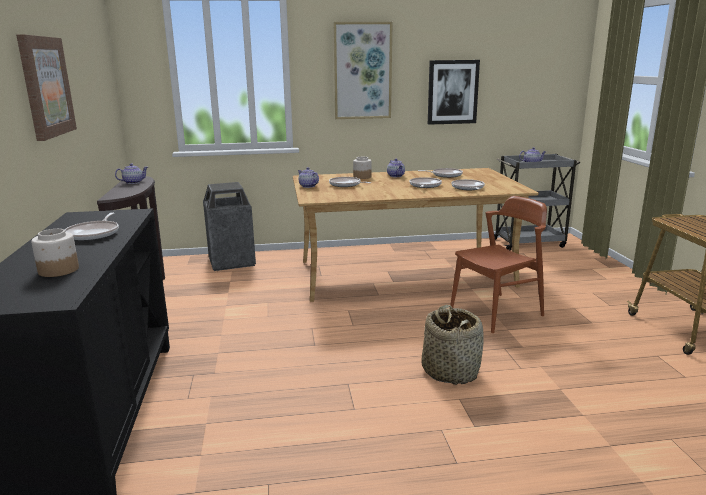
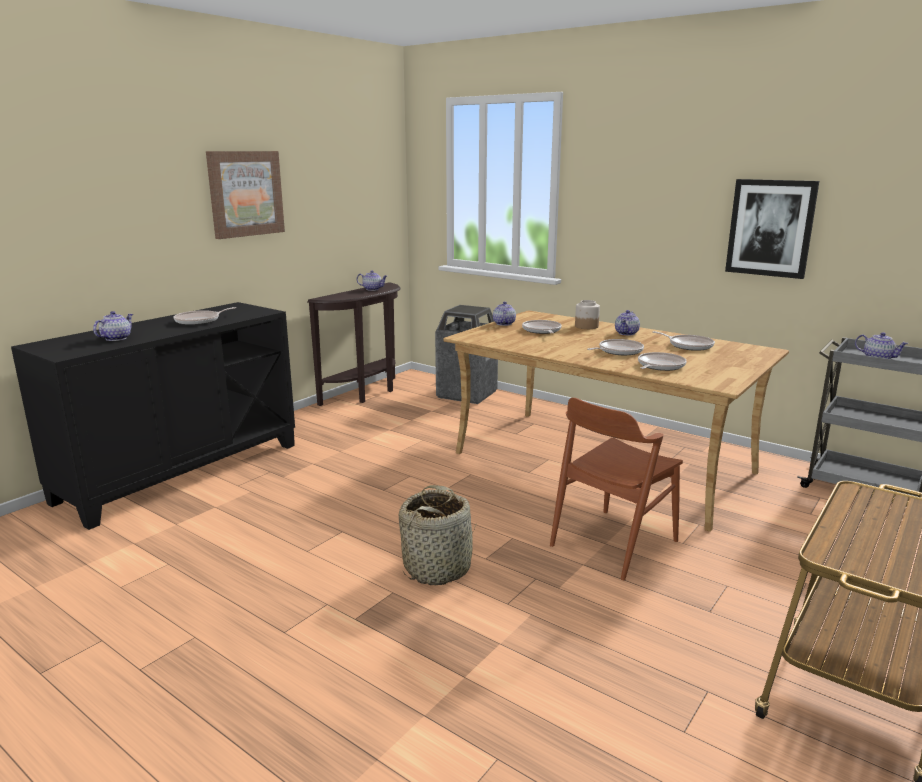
camera: 45 degrees right, 0 degrees up
(58, 270) = (116, 338): jar -> teapot
(362, 71) = (642, 190): picture -> none
(496, 312) = (613, 543): brown chair -> brown chair turned 120 degrees clockwise

